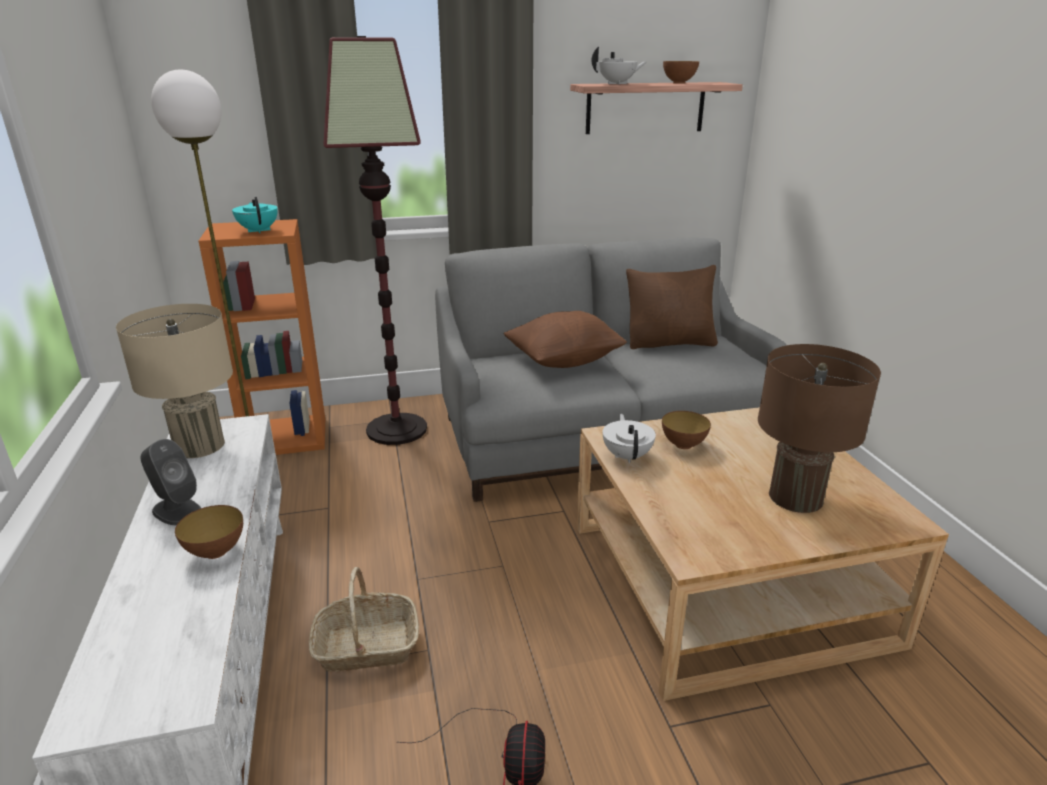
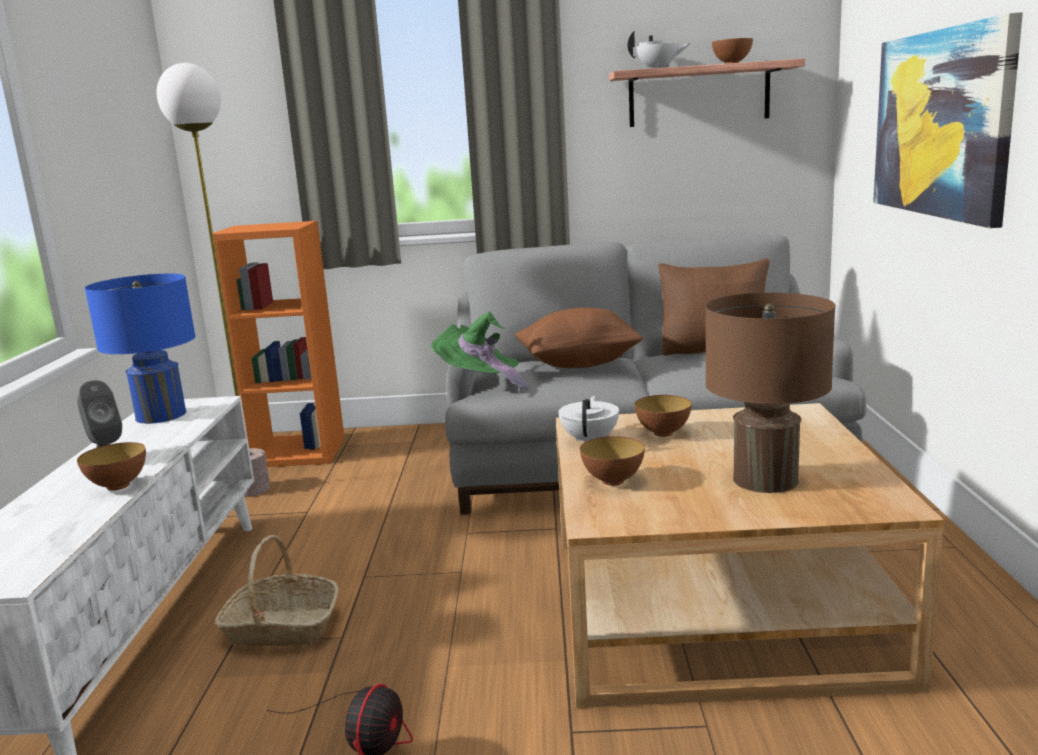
camera: 15 degrees right, 10 degrees down
(199, 446) = (160, 415): beige table lamp -> blue table lamp
(259, 230) = (271, 227): turquoise teapot -> none
(397, 429) = (413, 449): floor lamp -> none
(487, 386) = (480, 383): none -> green hat
(675, 506) = (613, 481): none -> bowl
(881, 168) = (940, 123): none -> picture

